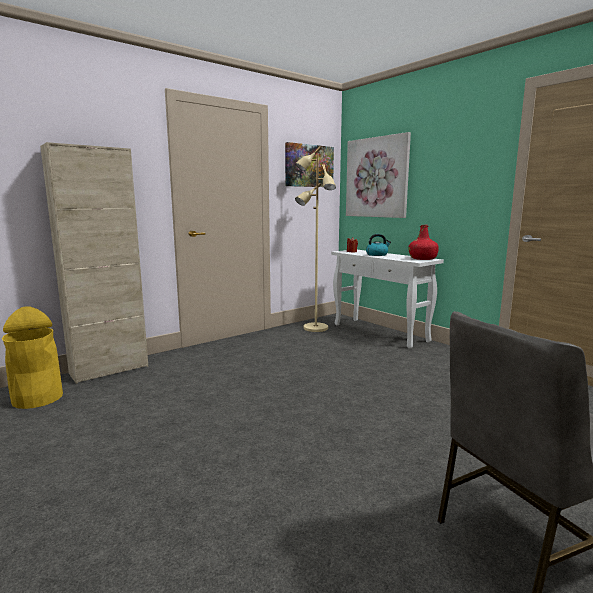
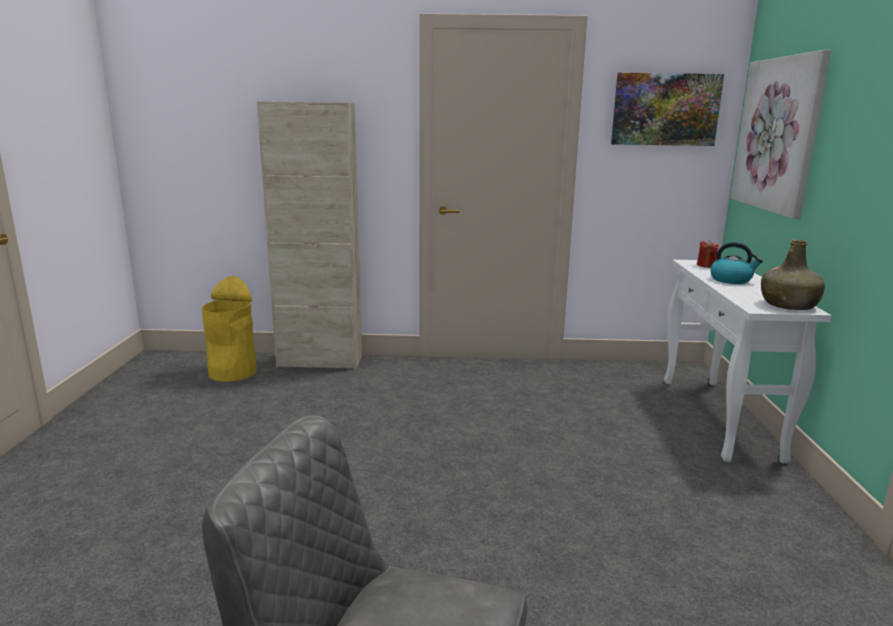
camera: 40 degrees right, 5 degrees up
(315, 328) = (623, 378): beige floor lamp -> none
(422, 259) = (788, 305): red bottle -> green bottle

